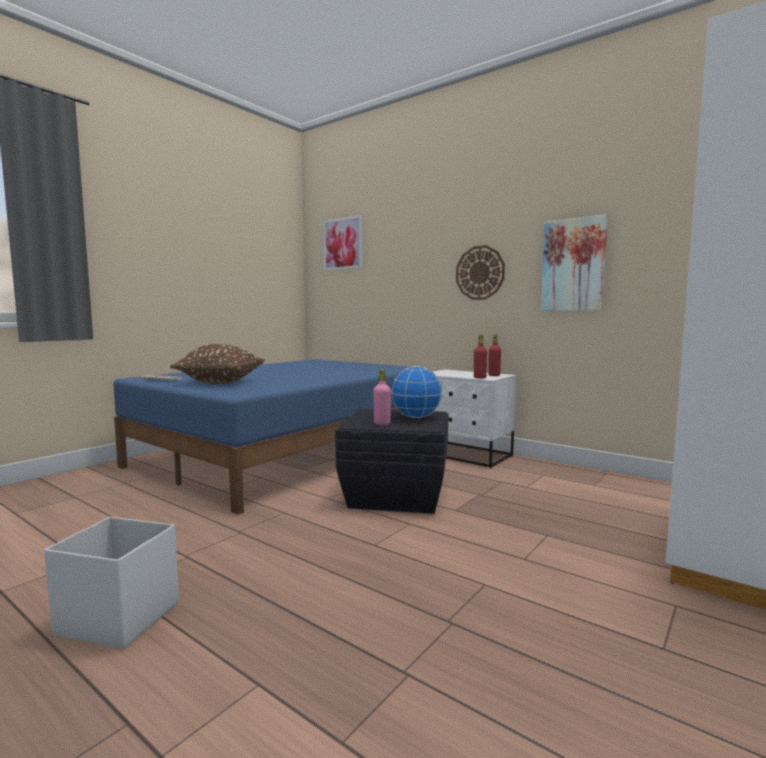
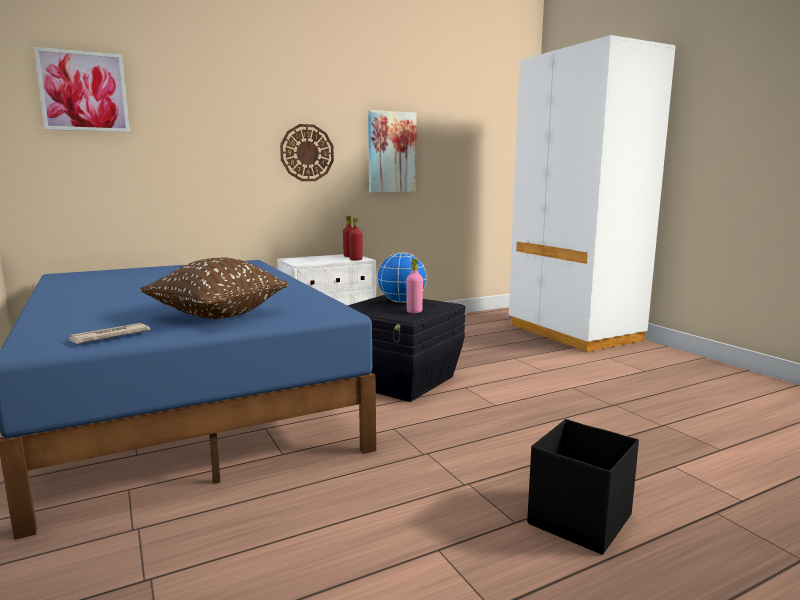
camera: 65 degrees left, 5 degrees up
(118, 617) = (578, 520): white storage box -> black storage box

